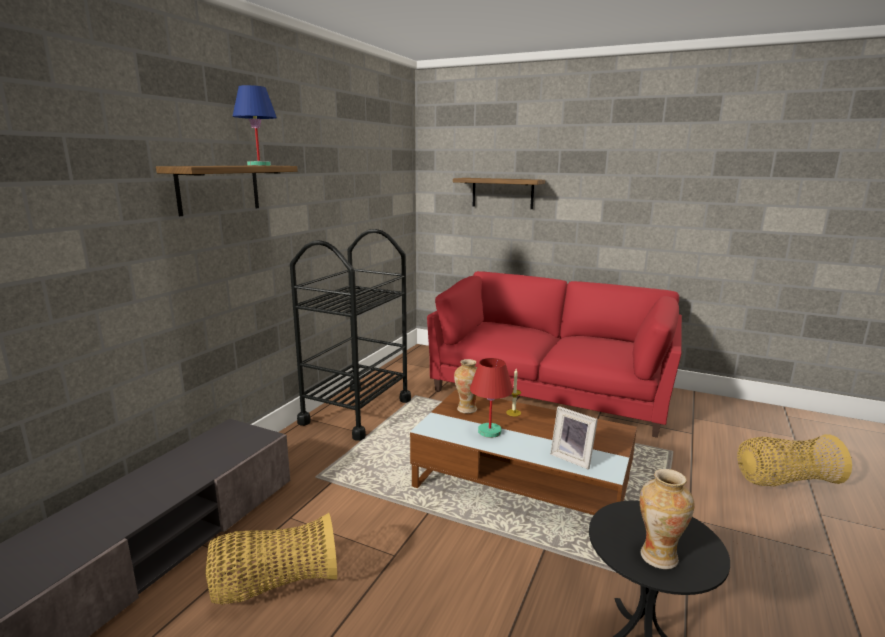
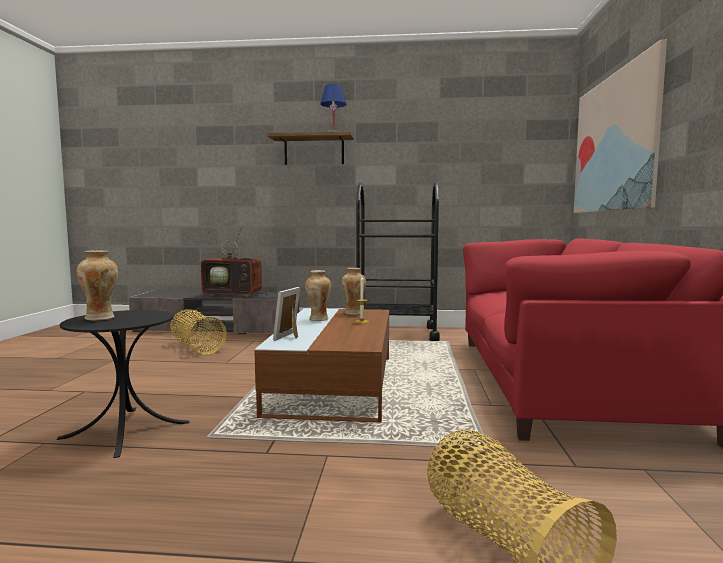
camera: 70 degrees right, 10 degrees down
(179, 474) = (235, 295): none -> television
(489, 432) = (318, 319): red table lamp -> vase
(502, 193) = (614, 143): shelf -> picture

